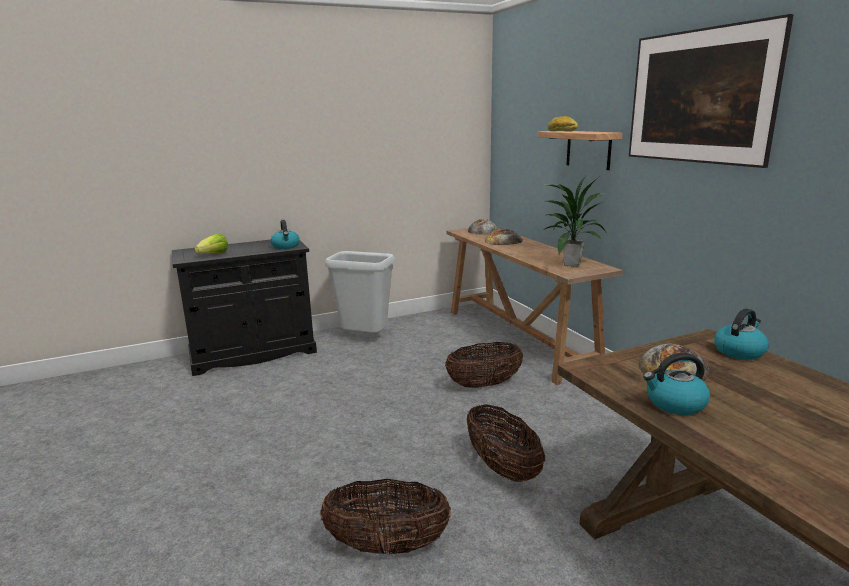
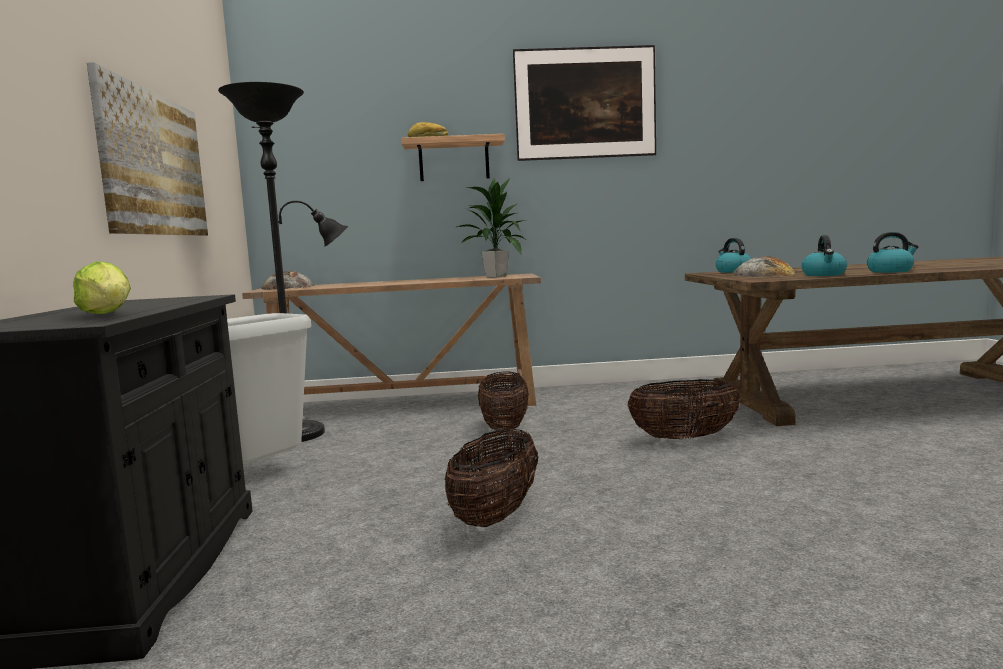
camera: 70 degrees left, 10 degrees down
(286, 246) = (183, 299): kettle -> kettle (890, 271)
(358, 162) = (154, 164): none -> picture
(387, 545) = (817, 491): basket -> basket (495, 515)
(436, 327) = (303, 433): none -> black floor lamp
(503, 241) = (357, 284): bread -> none

